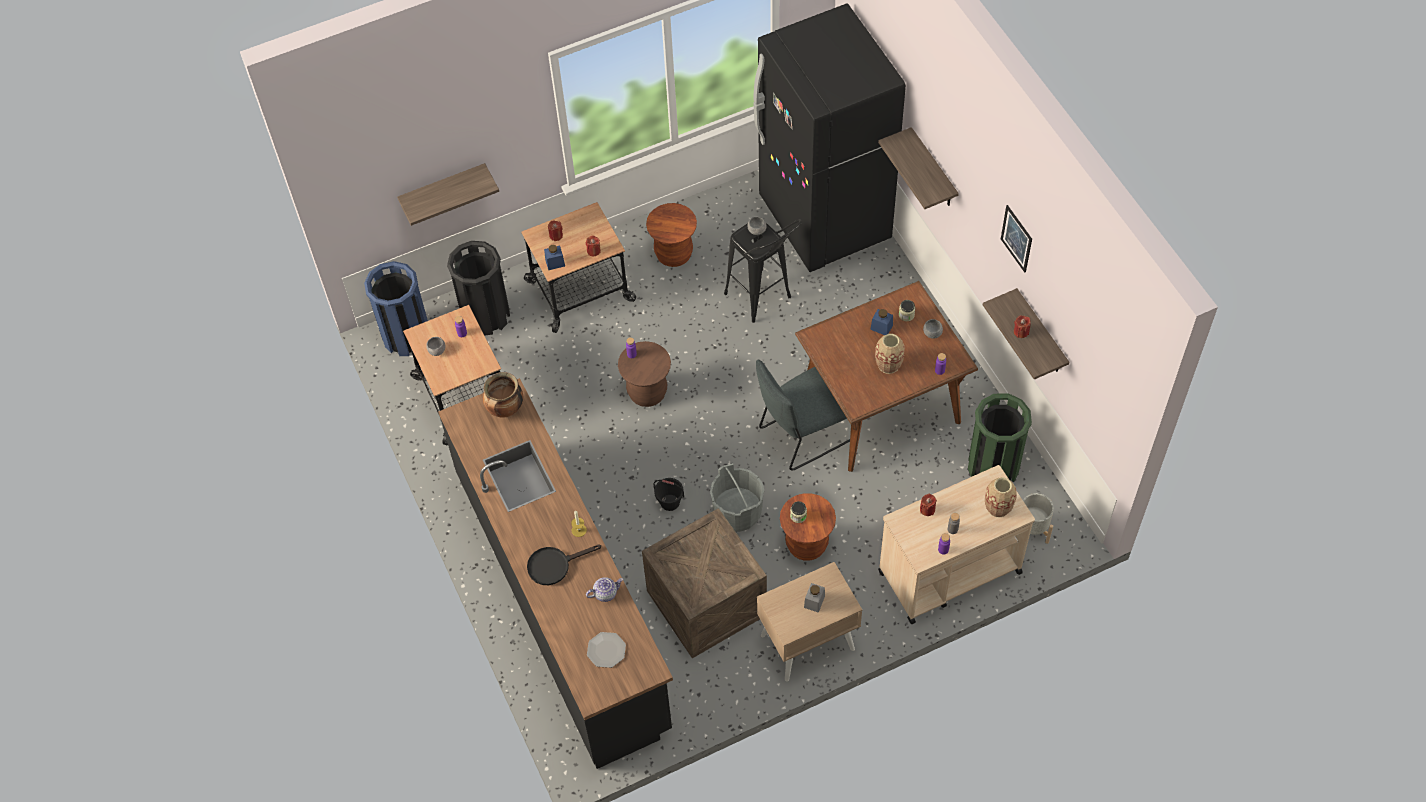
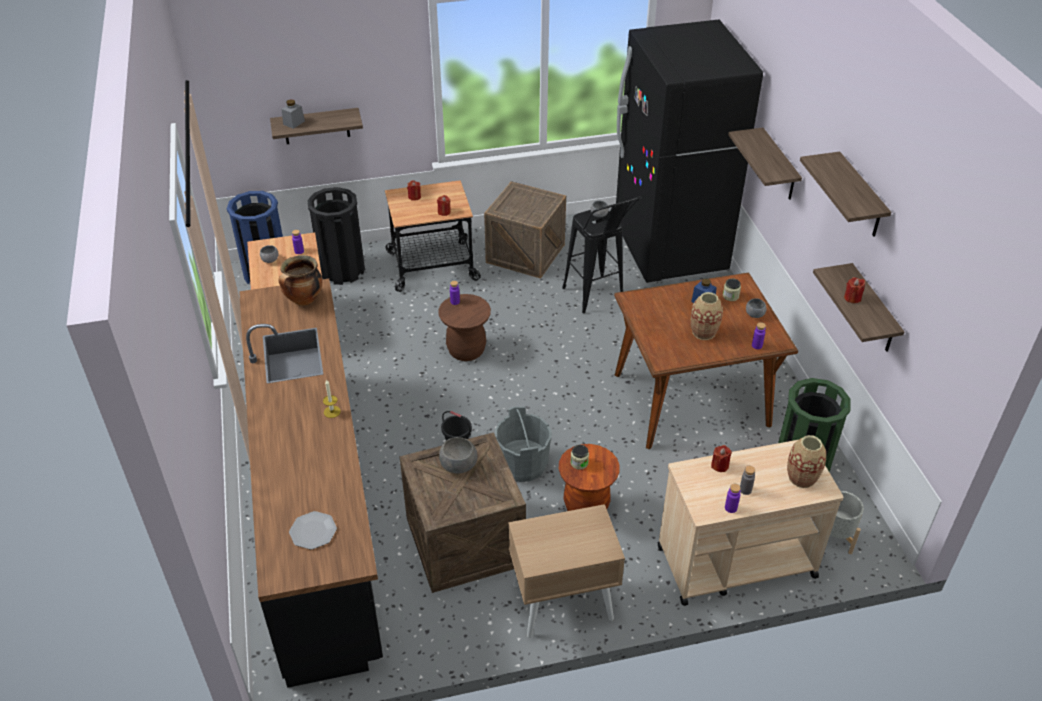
camera: 10 degrees right, 15 degrees down
(554, 565) = (292, 438): black frying pan -> none
(555, 263) = (406, 215): blue jar -> none
(605, 593) = (335, 474): teapot -> none
(673, 254) = (525, 253): brown stool -> crate
(696, 548) = (458, 464): none -> grey bowl
(803, 435) = (607, 410): grey chair -> none
(814, 601) = (571, 539): grey jar -> grey jar (294, 123)
(1016, 238) = (860, 197): picture -> shelf

